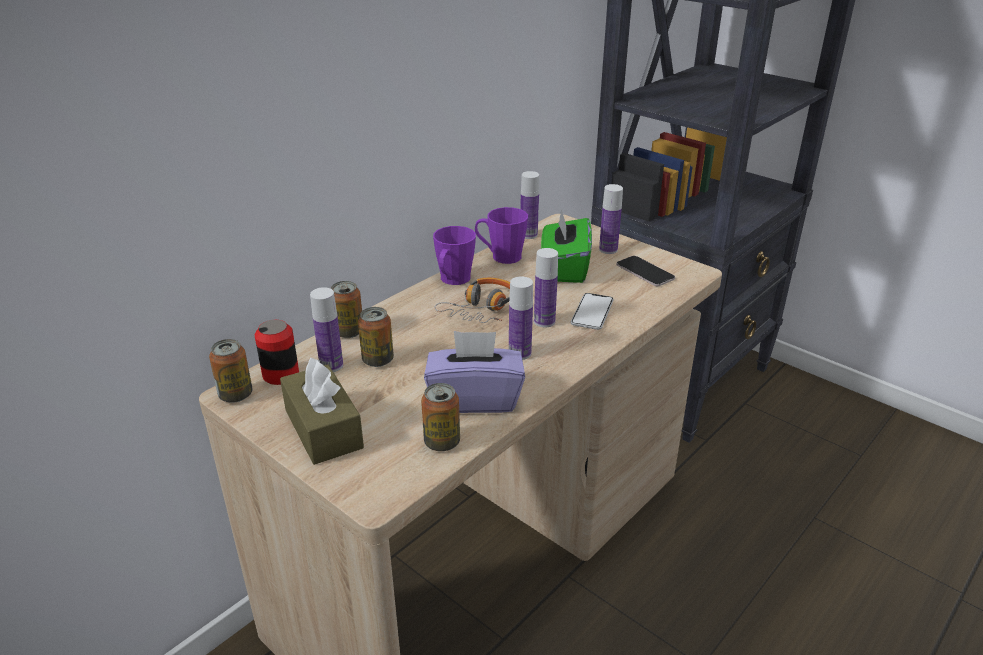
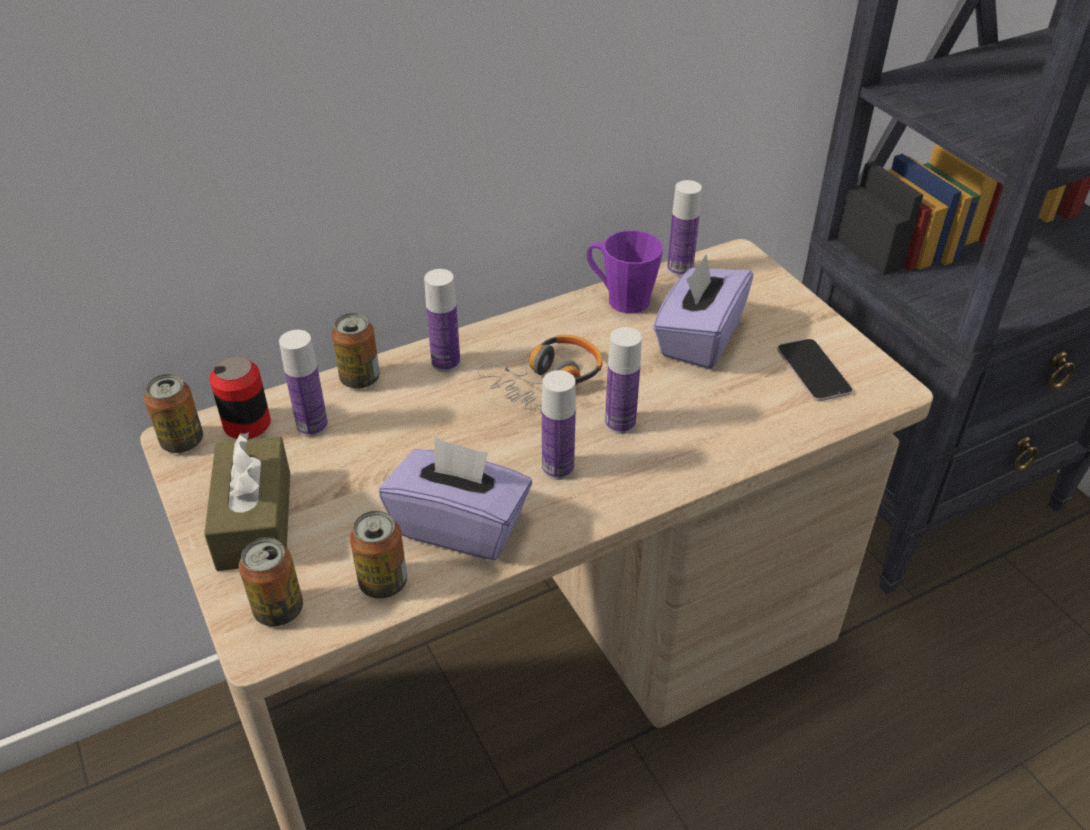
camera: 20 degrees right, 10 degrees up
(378, 360) = (372, 432): can -> can (278, 609)
(453, 280) = (534, 325): purple mug -> none
(564, 268) = (698, 339): green tissue box -> purple tissue box
(592, 312) = (695, 424): phone -> none
(608, 249) = (781, 319): bottle -> bottle (445, 362)

